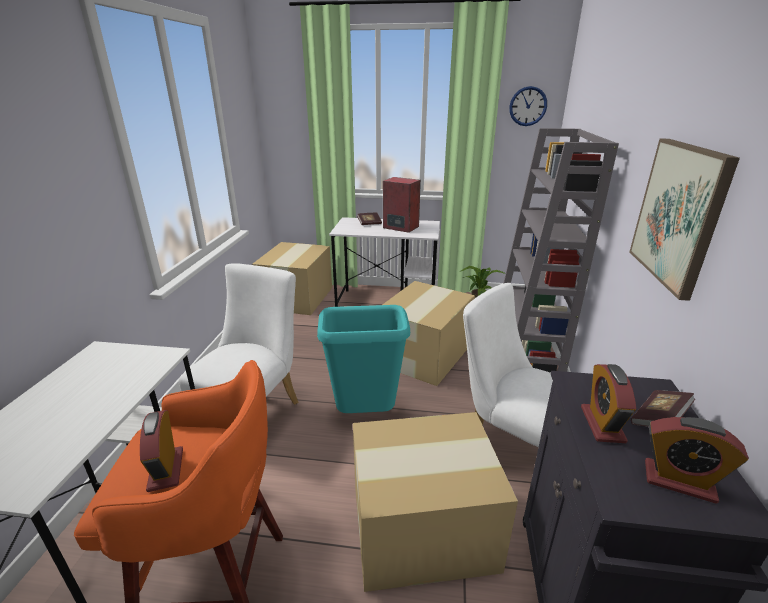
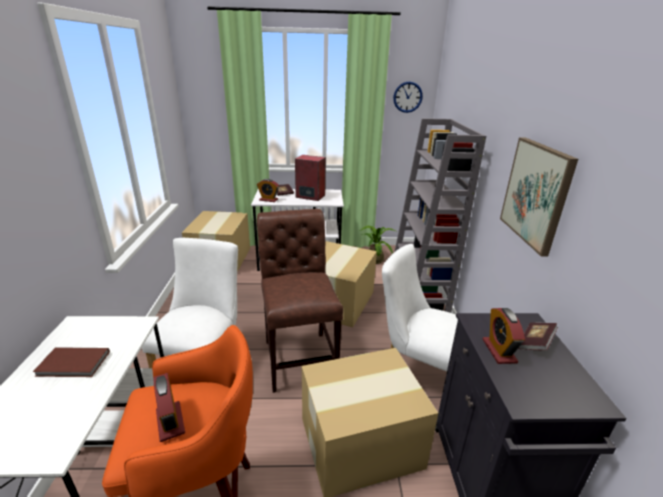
camera: 10 degrees left, 0 degrees up
(83, 393) = (73, 364): none -> brown book
(366, 414) = (299, 356): turquoise trash can -> brown chair
(679, 481) = (555, 386): alarm clock -> alarm clock (268, 200)

